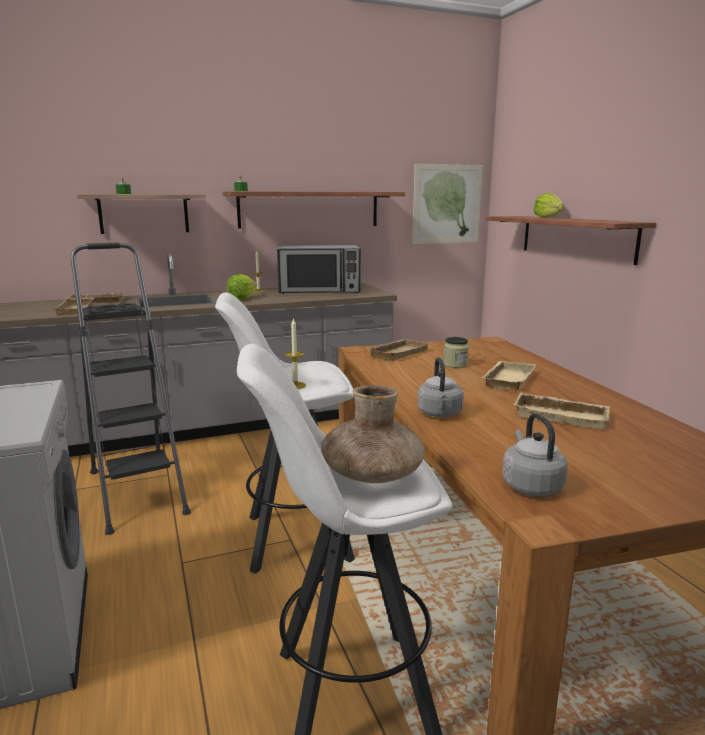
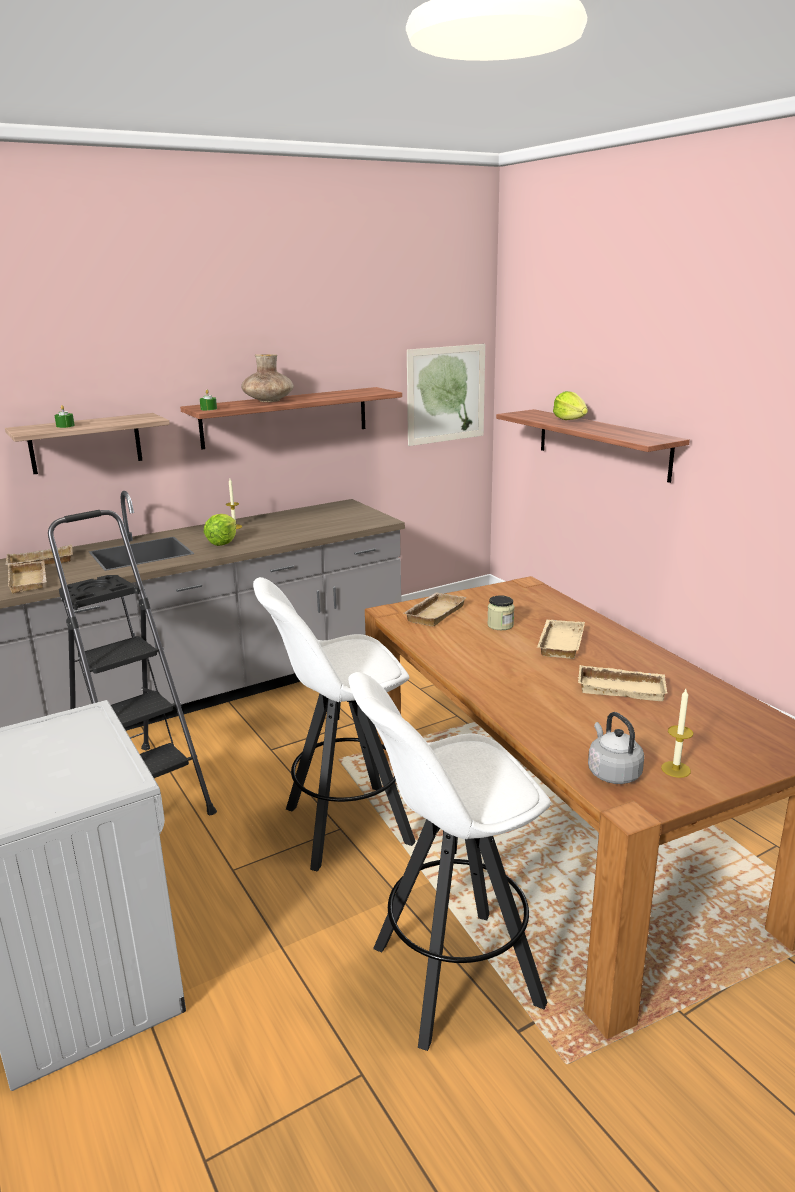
camera: 10 degrees left, 5 degrees up
(295, 385) = (347, 673): candle -> candle (675, 769)
(320, 291) = (309, 519): microwave -> none
(372, 475) = (474, 779): brown vase -> brown vase (268, 401)
(440, 414) = (508, 697): grey kettle -> none

